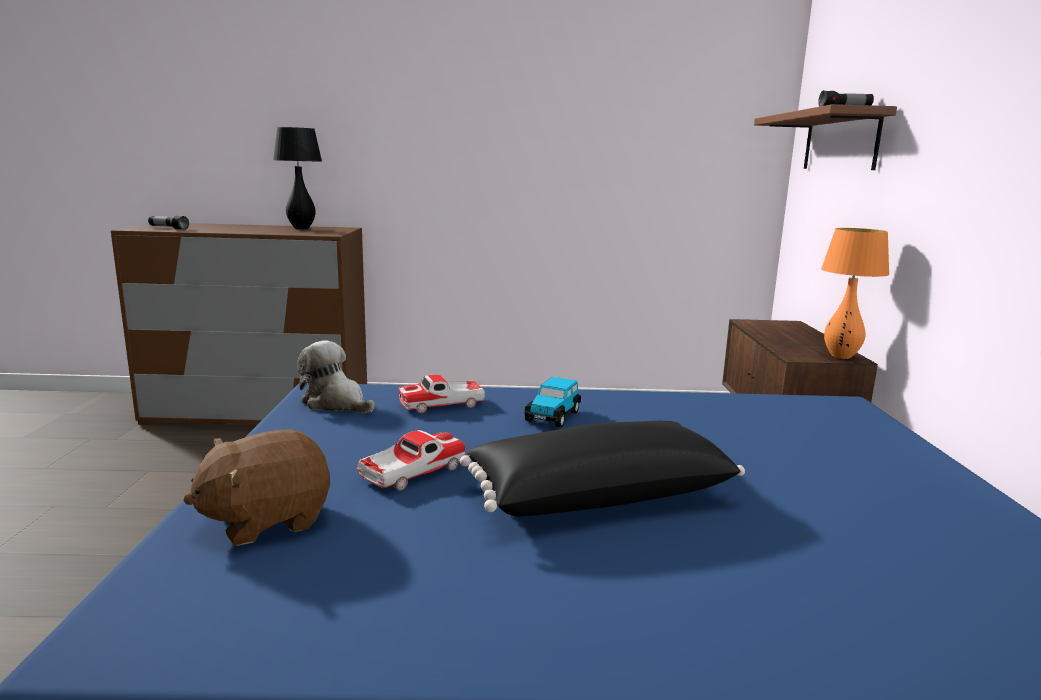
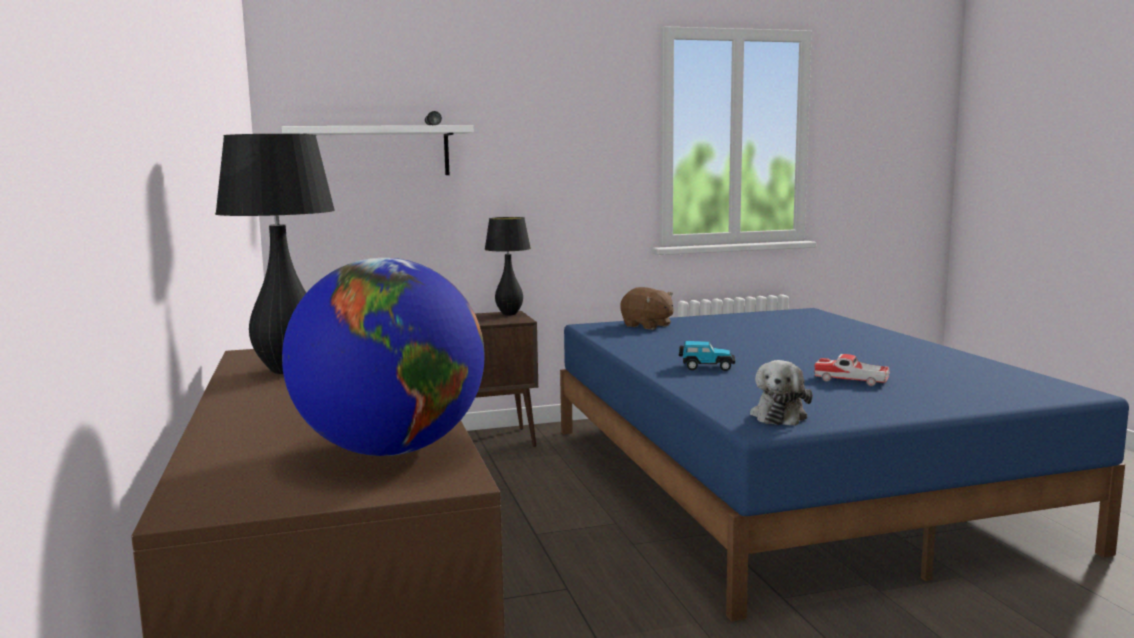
camera: 105 degrees left, 5 degrees down
(168, 228) = (390, 450): flashlight -> globe
(266, 520) = (959, 393): brown plush toy -> brown plush toy (647, 326)
(442, 404) = (728, 390): toy car -> none
(598, 494) = (808, 353): black pillow -> none
(840, 141) = (378, 152): brown shelf -> white shelf
(840, 356) = (509, 314): orange table lamp -> black table lamp

